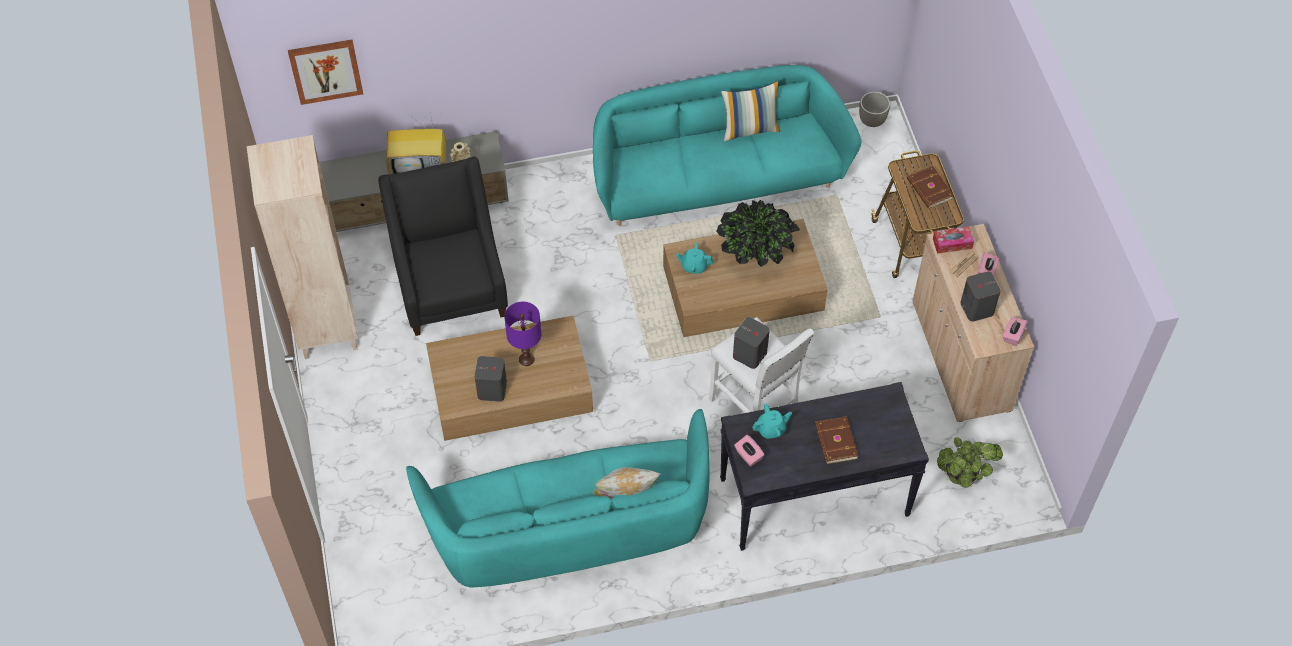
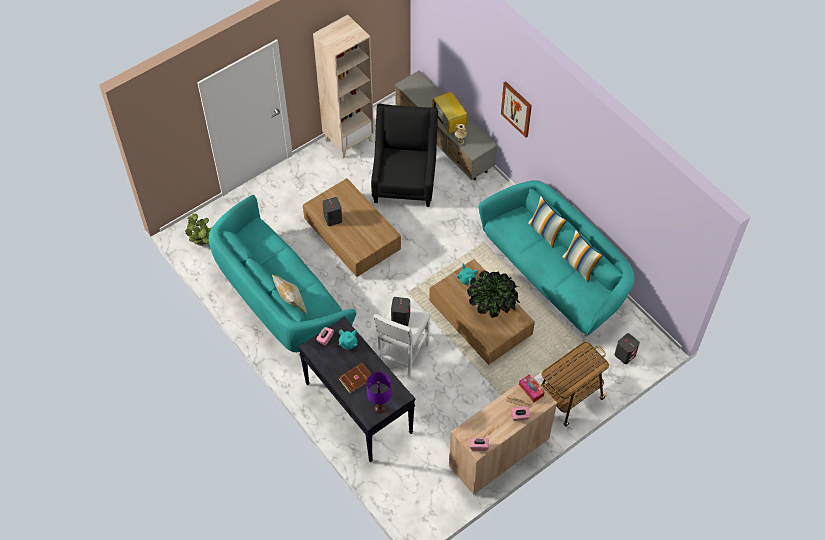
camera: 65 degrees right, 0 degrees up
(326, 70) = (440, 33): picture -> picture (516, 109)
(451, 286) = (405, 181): black armchair -> black armchair turned 45 degrees counterclockwise
(526, 359) = (360, 226): purple table lamp -> purple table lamp (379, 408)
(673, 142) = (545, 232): none -> pillow
(872, 121) = (653, 341): grey planter -> none
(929, 189) = (578, 370): brown book -> none
(963, 475) = (413, 482): potted plant -> potted plant (203, 242)
(976, 308) = (489, 419): grey speaker -> grey speaker (625, 355)

